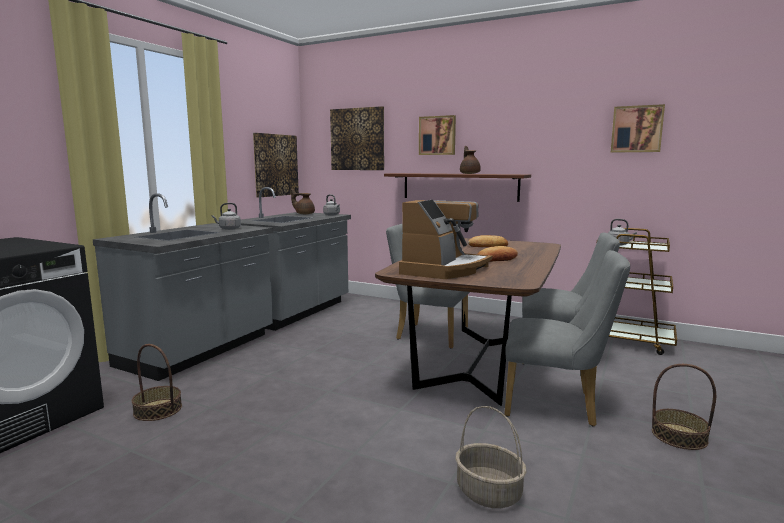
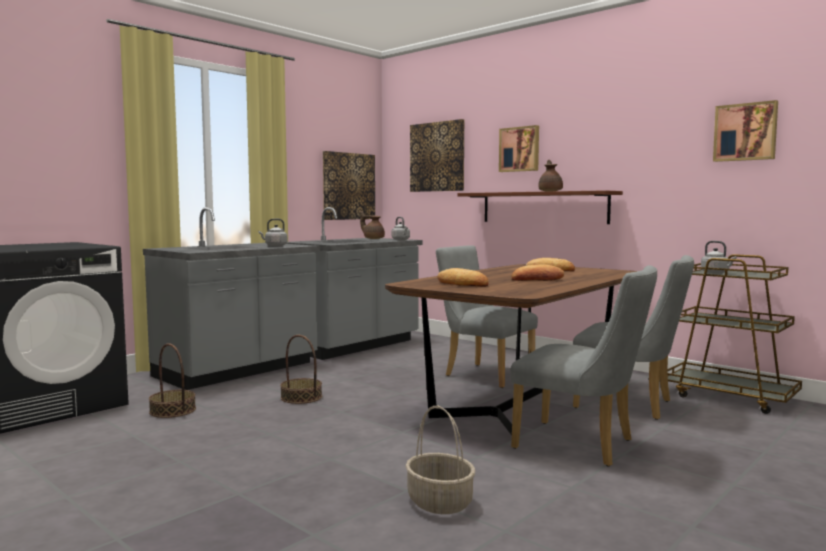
camera: 15 degrees right, 5 degrees down
(444, 270) = (462, 284): coffee machine -> bread
(679, 436) = (708, 485): basket -> basket (301, 397)

